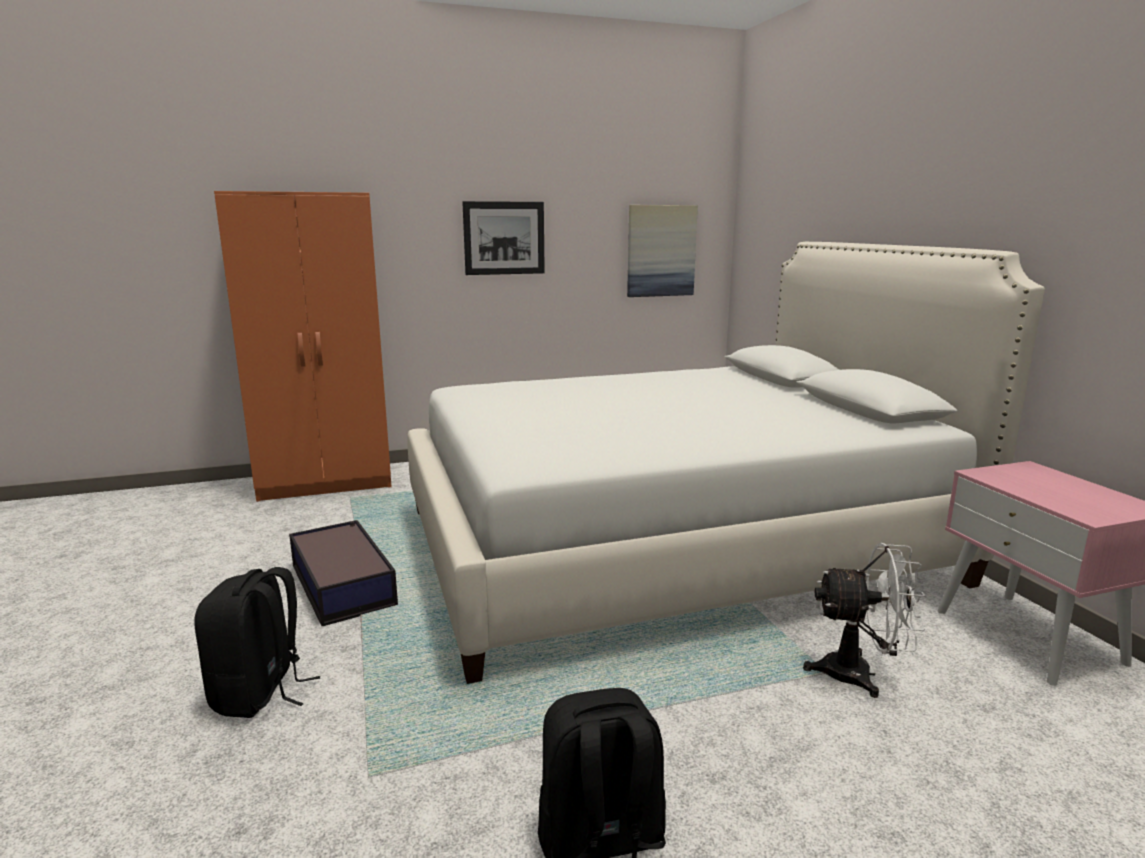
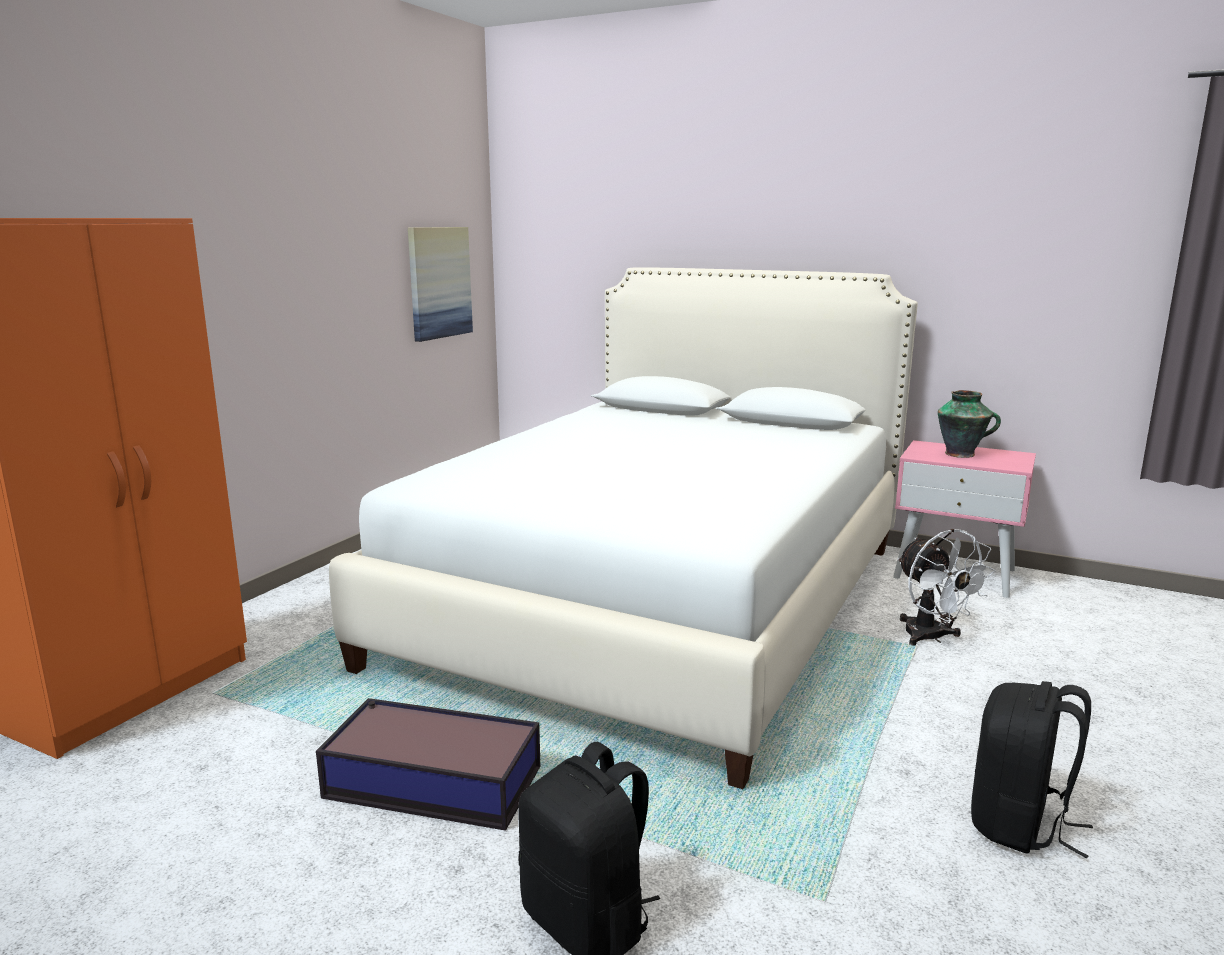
camera: 45 degrees left, 0 degrees up
(504, 238) = (287, 276): picture -> none
(860, 674) = (931, 638): white fan -> white fan turned 105 degrees clockwise
(1050, 486) = (961, 454): none -> vase

